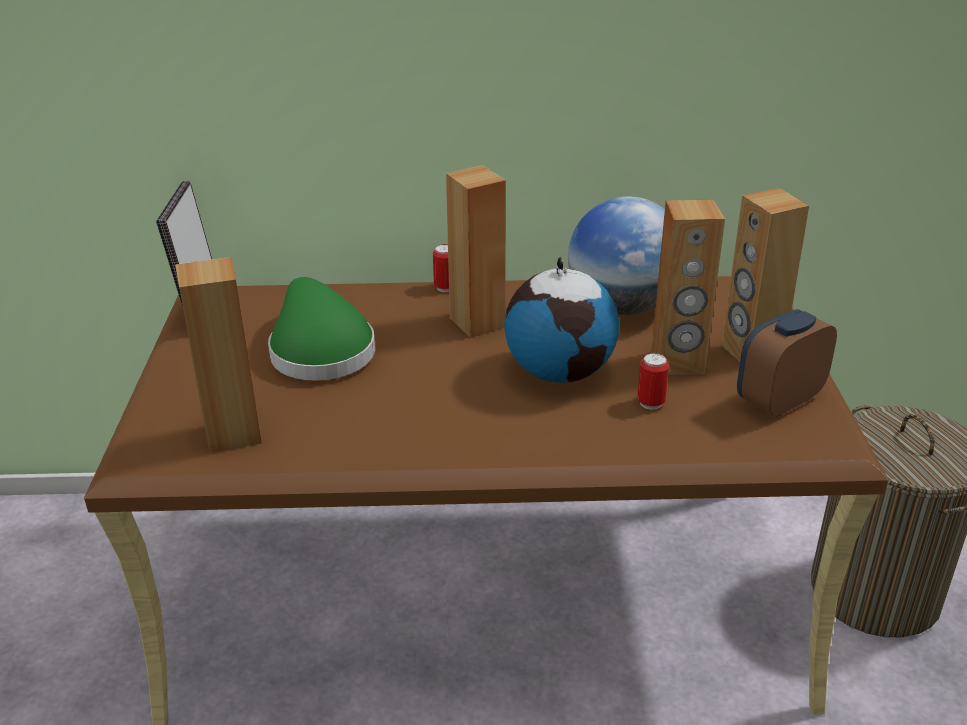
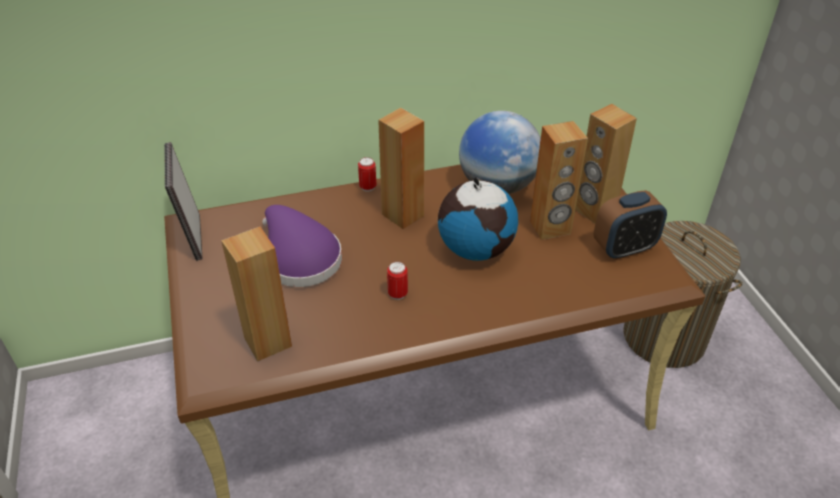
camera: 15 degrees left, 10 degrees up
(319, 350) = (299, 258): green hat -> purple hat
(650, 403) = (544, 264): can -> can (397, 294)
(778, 401) = (624, 248): alarm clock -> alarm clock turned 150 degrees counterclockwise

